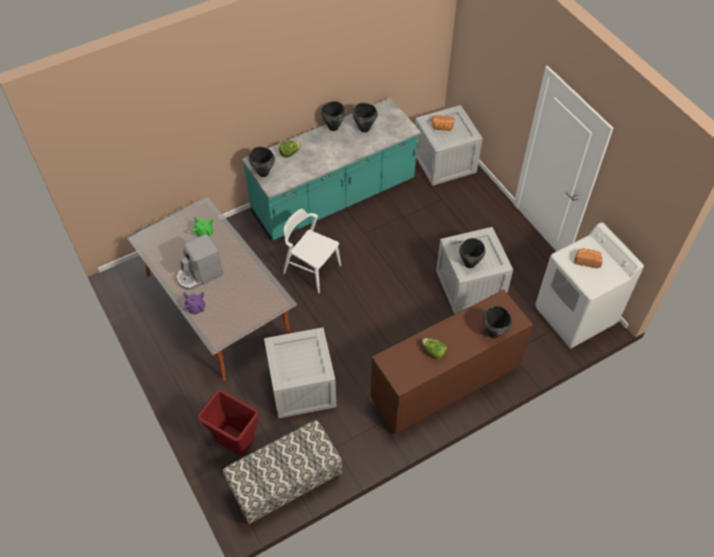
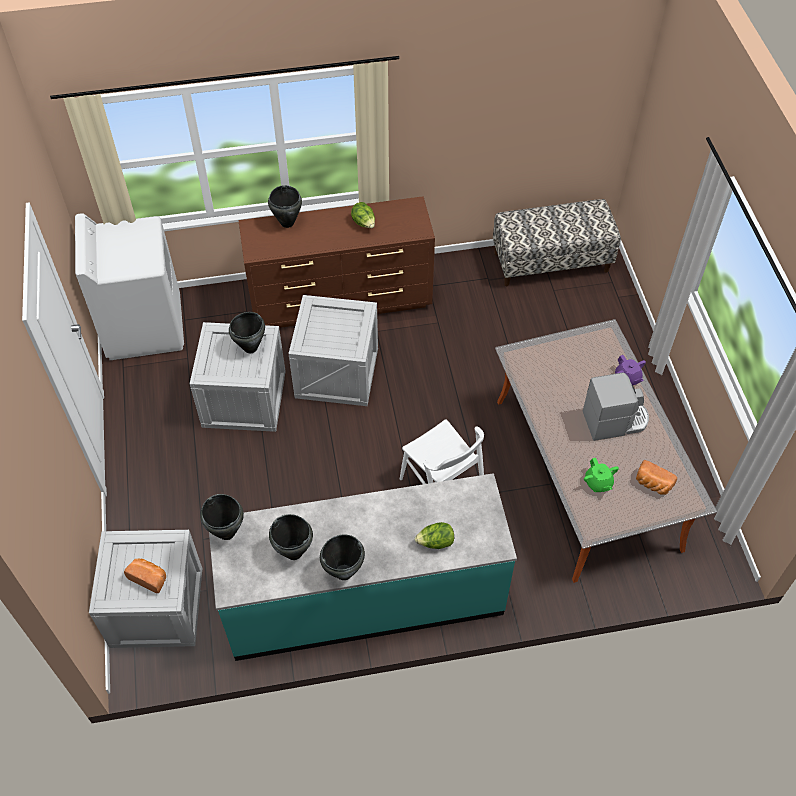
camera: 160 degrees left, 0 degrees up
(235, 444) = (596, 309): red trash can -> none
(263, 173) = (489, 517): black cooking pot -> black cooking pot (226, 533)
(301, 388) = (506, 343): crate -> crate (338, 372)
(587, 261) = (128, 252): bread -> bread (652, 484)

